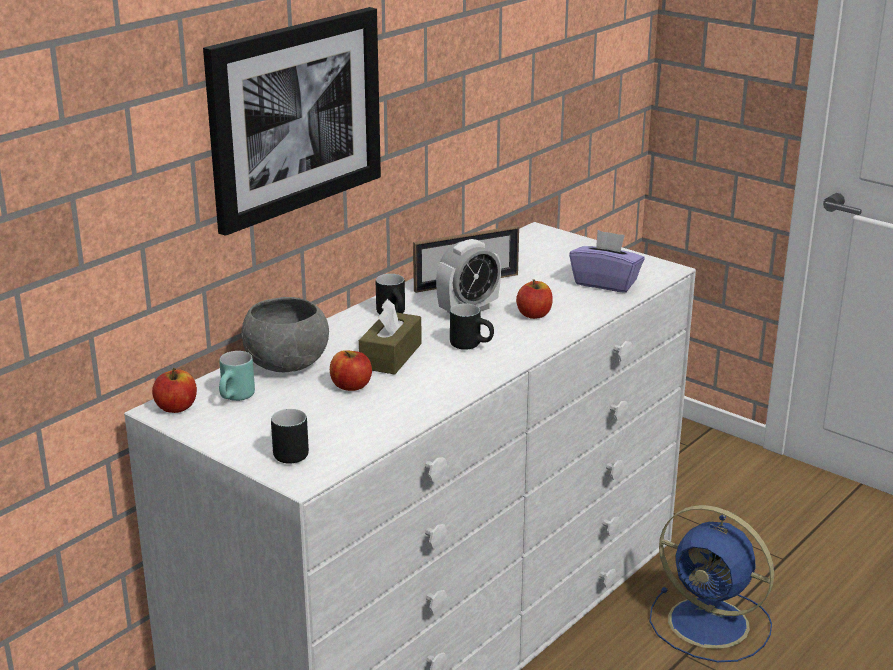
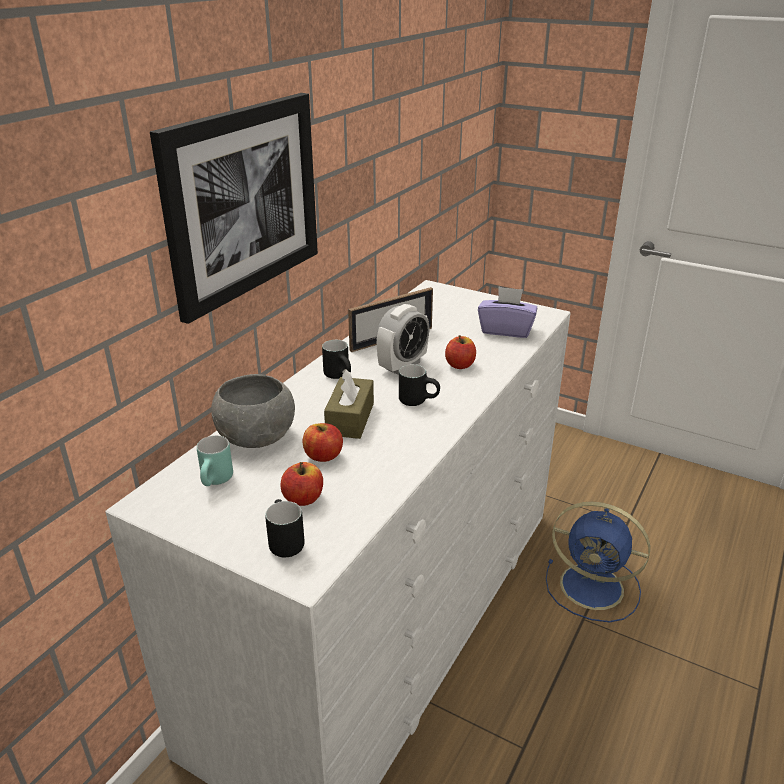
camera: 10 degrees left, 5 degrees up
(176, 407) = (158, 499): apple -> apple (303, 498)

